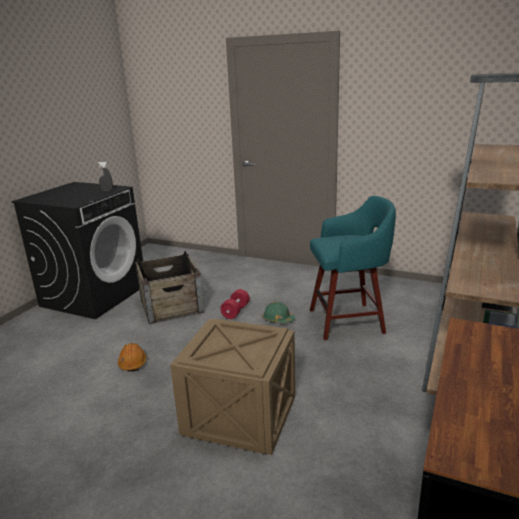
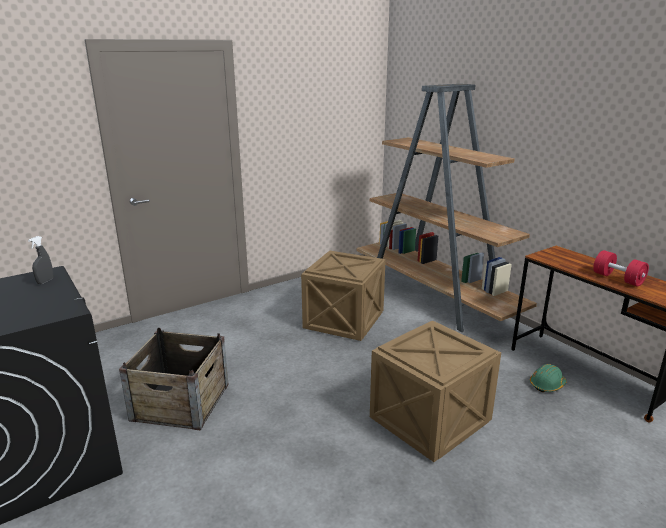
camera: 60 degrees left, 0 degrees up
(133, 363) = (274, 464): orange hard hat -> none
(235, 311) = (254, 365): red dumbbell -> red dumbbell (617, 279)
(278, 319) = (300, 349): green hard hat -> green hard hat (547, 385)
(349, 321) = (344, 320): turquoise stool -> crate

